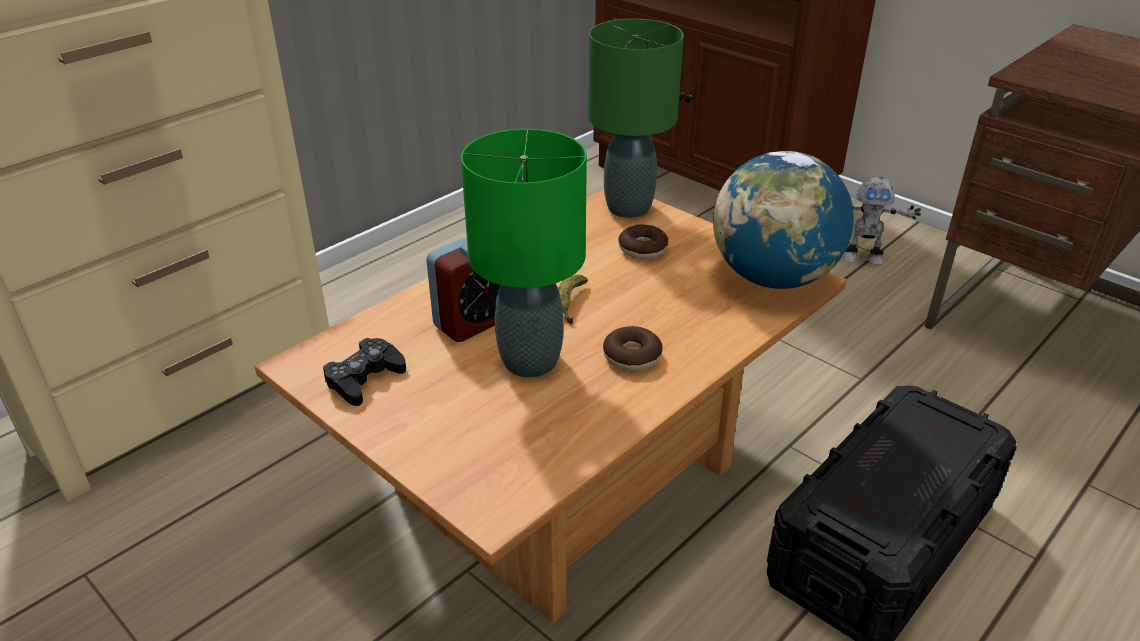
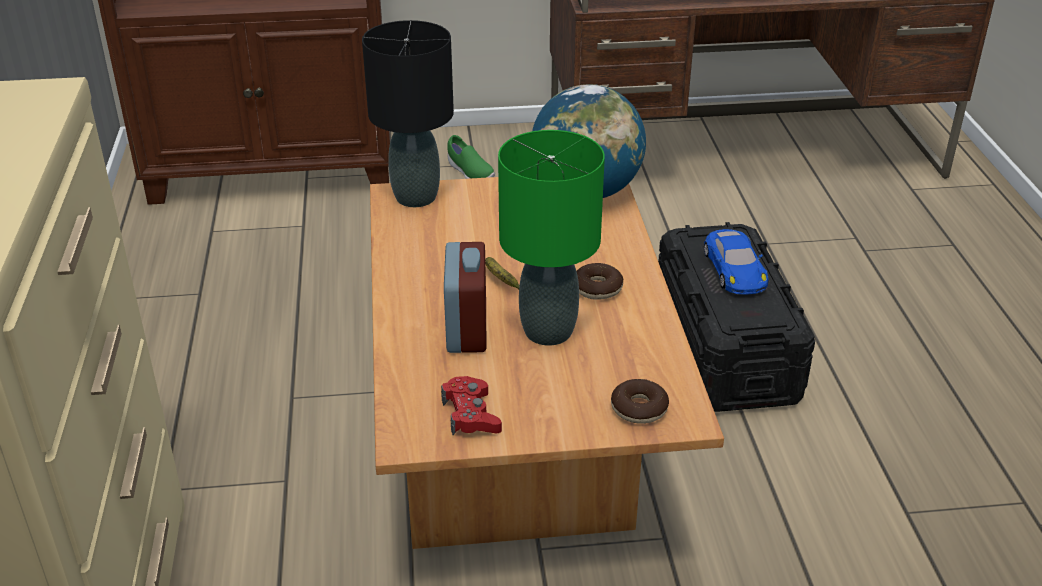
camera: 50 degrees left, 0 degrees up
(364, 379) = (471, 414): black game controller -> red game controller
(628, 207) = (415, 197): green table lamp -> black table lamp
(642, 249) = (479, 220): donut -> donut (639, 409)
(862, 257) = (469, 173): toy robot -> green shoe
(917, 459) = (734, 269): none -> blue toy car

